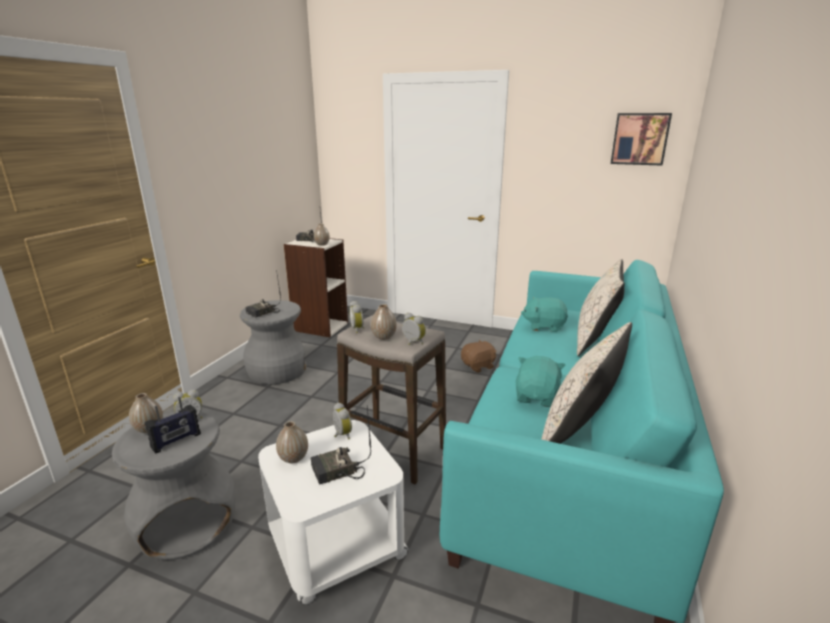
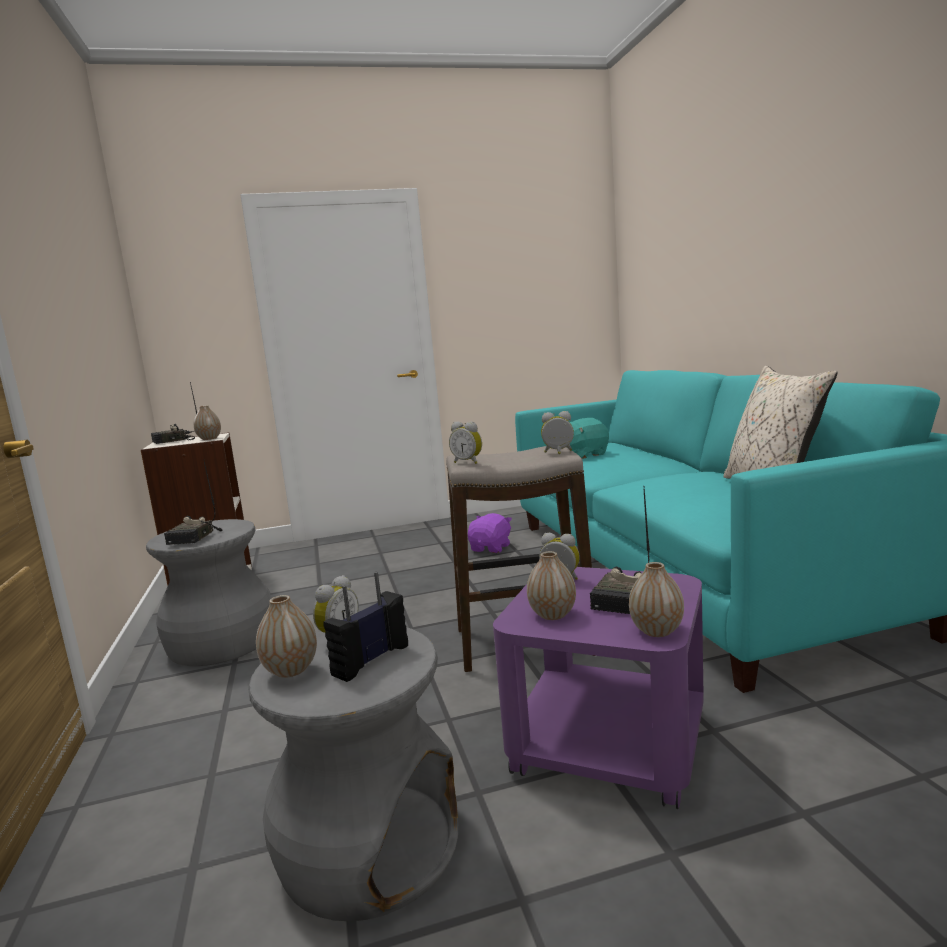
camera: 35 degrees left, 10 degrees down
(176, 441) = (370, 660): radio -> radio turned 150 degrees counterclockwise
(335, 543) = (608, 744): white side table -> purple side table
(384, 337) = (512, 460): vase -> vase (656, 631)
(478, 366) = (491, 548): brown plush toy -> purple plush toy
(537, 397) = (691, 486): turquoise plush toy -> none
(595, 340) = (644, 451): beige pillow -> none
(639, 139) = (568, 259): picture -> none

